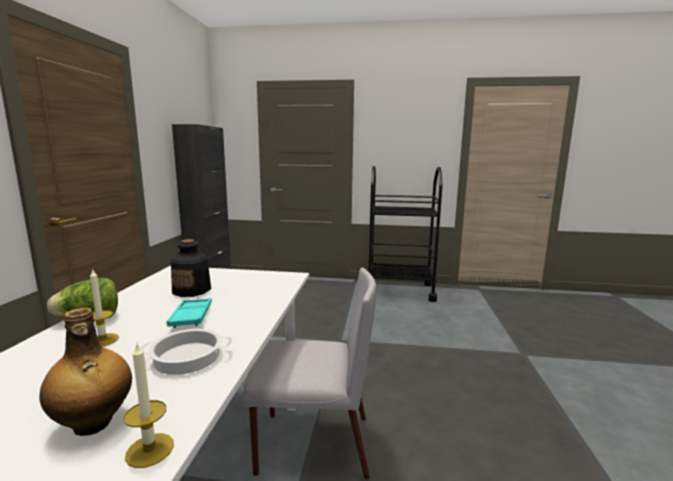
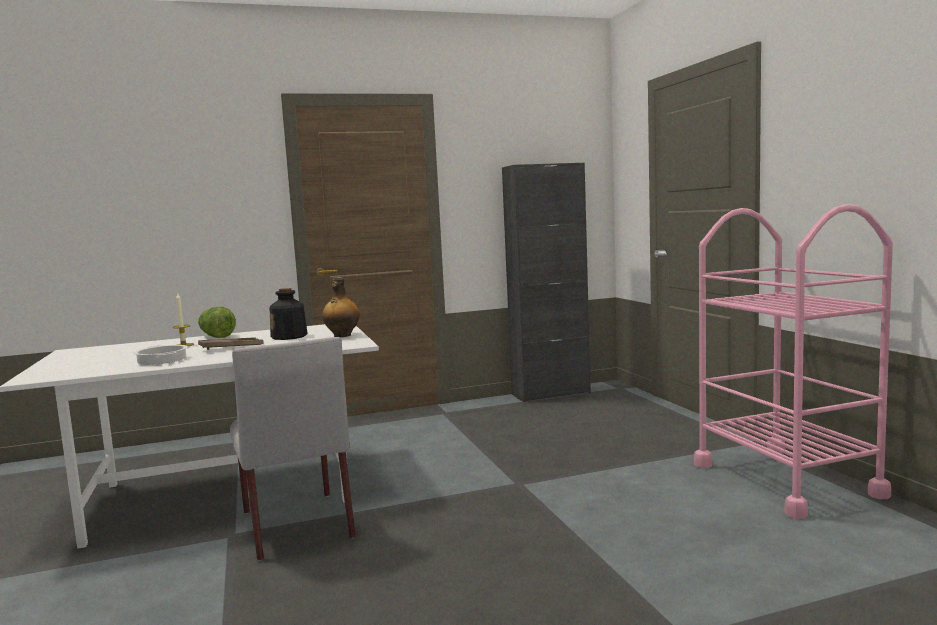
camera: 65 degrees right, 5 degrees down
(93, 424) = (85, 365): bottle -> bottle (342, 336)
(150, 450) = (59, 375): candle -> none
(191, 316) = (231, 347): turquoise tray -> brown tray
(399, 290) = (785, 480): black cart -> pink cart

